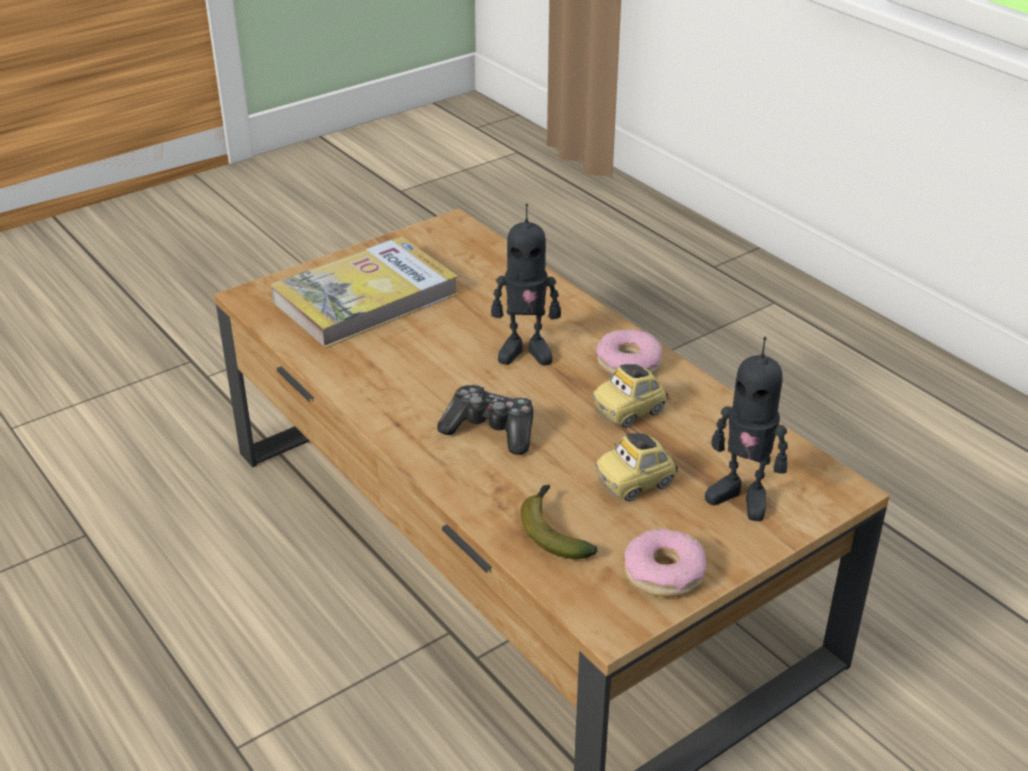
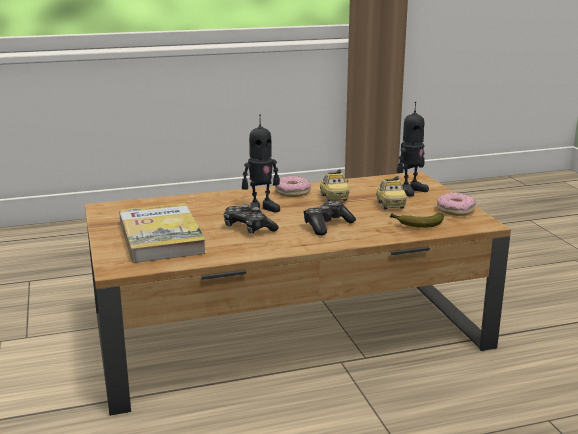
camera: 70 degrees left, 15 degrees down
(435, 359) = (248, 229): none -> game controller
(525, 352) = (261, 209): toy robot -> toy robot turned 45 degrees clockwise

